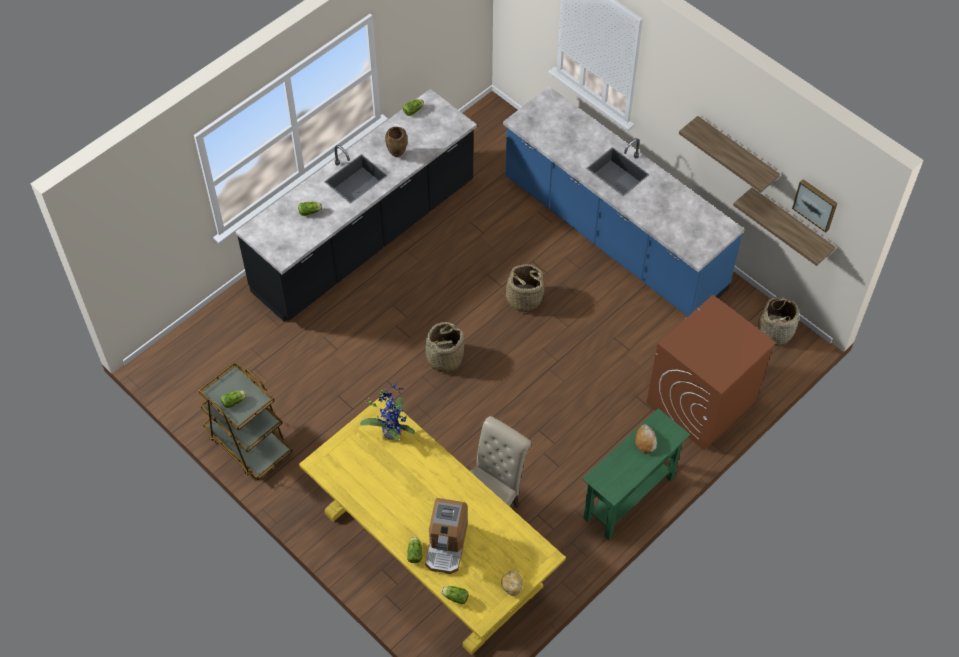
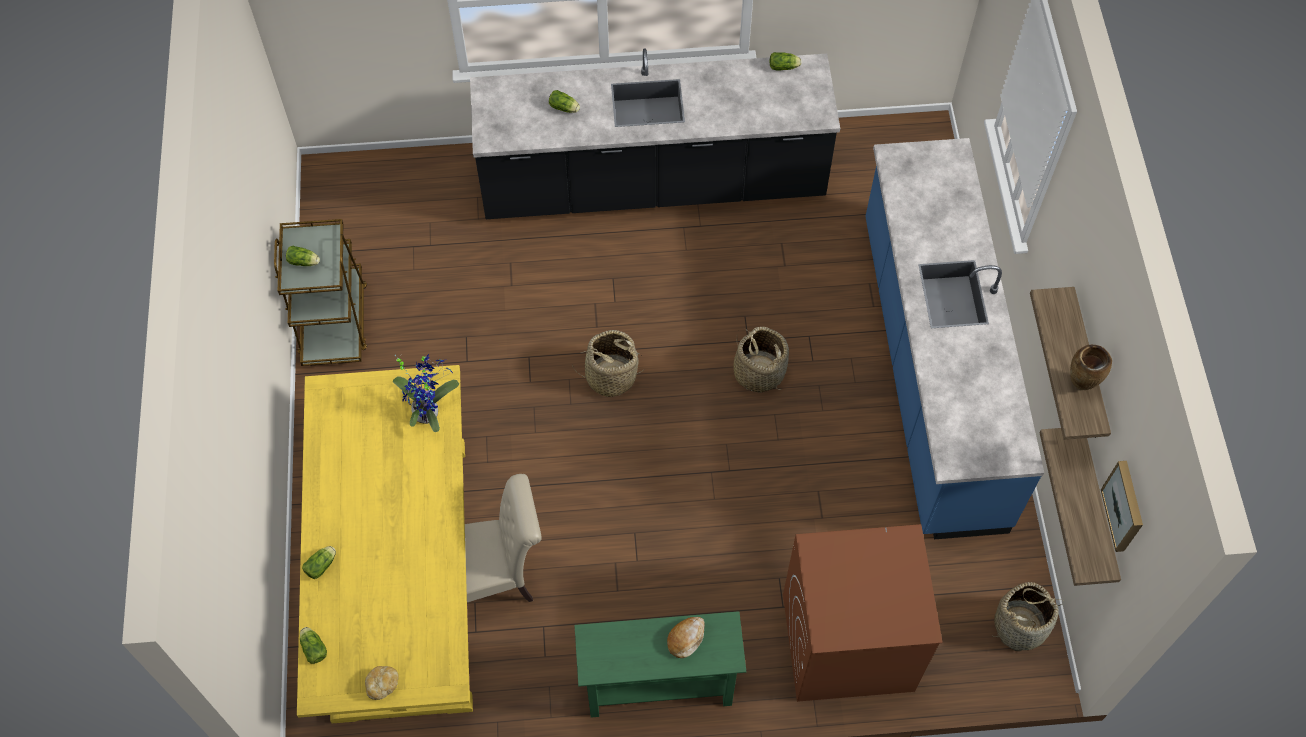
camera: 40 degrees right, 5 degrees up
(397, 155) = (716, 106): brown vase -> brown vase (1080, 385)
(446, 545) = (361, 583): coffee machine -> none

